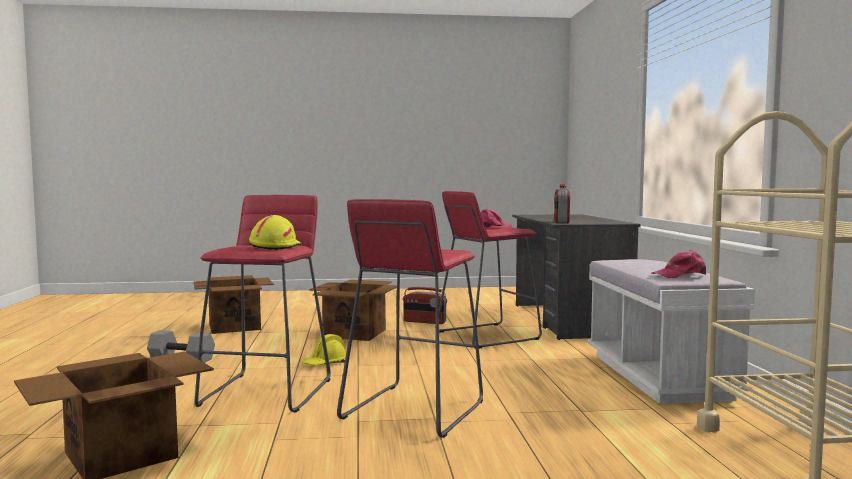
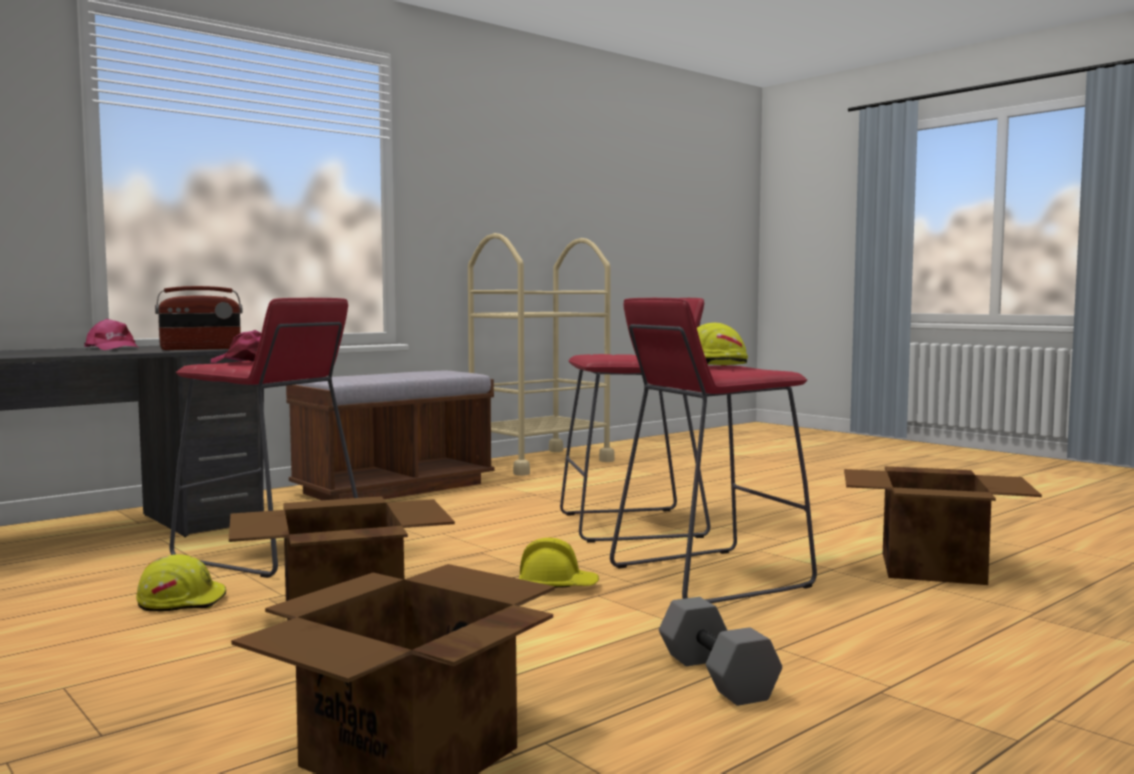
camera: 125 degrees left, 0 degrees up
(424, 322) = (182, 601): radio -> yellow hard hat
(658, 376) = (394, 488): white bench -> brown bench
(680, 275) = (443, 371): pink cap -> pink cap (112, 348)

